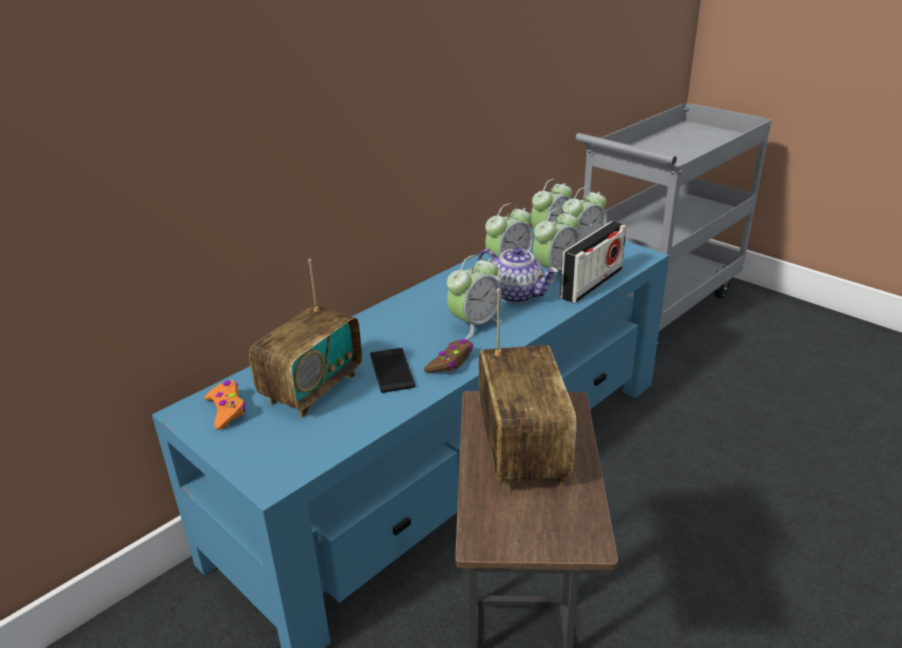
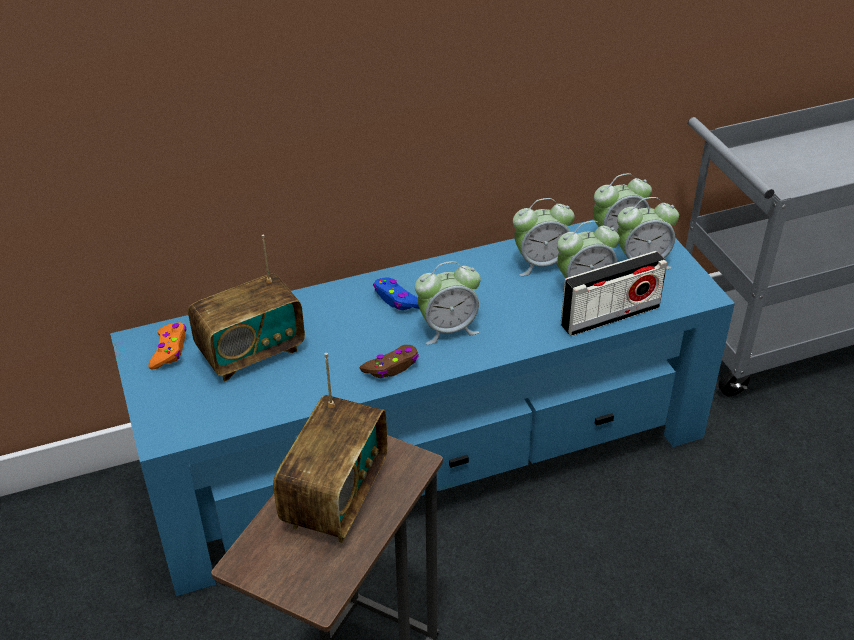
camera: 25 degrees right, 10 degrees up
(392, 371) = (332, 357): phone -> none
(414, 317) = (397, 300): none -> blue game controller
(516, 294) = (519, 304): teapot -> none

